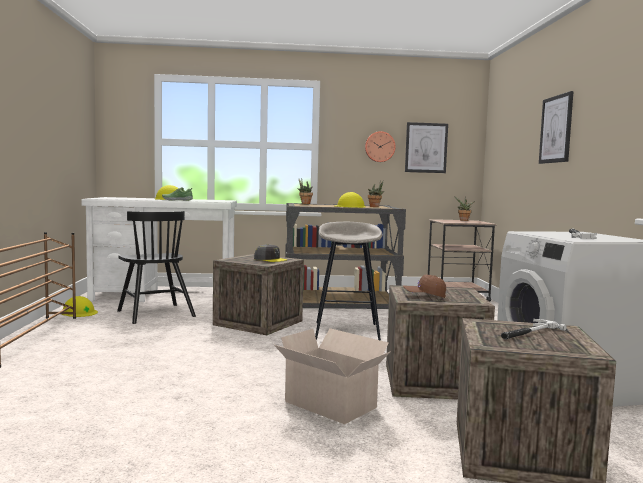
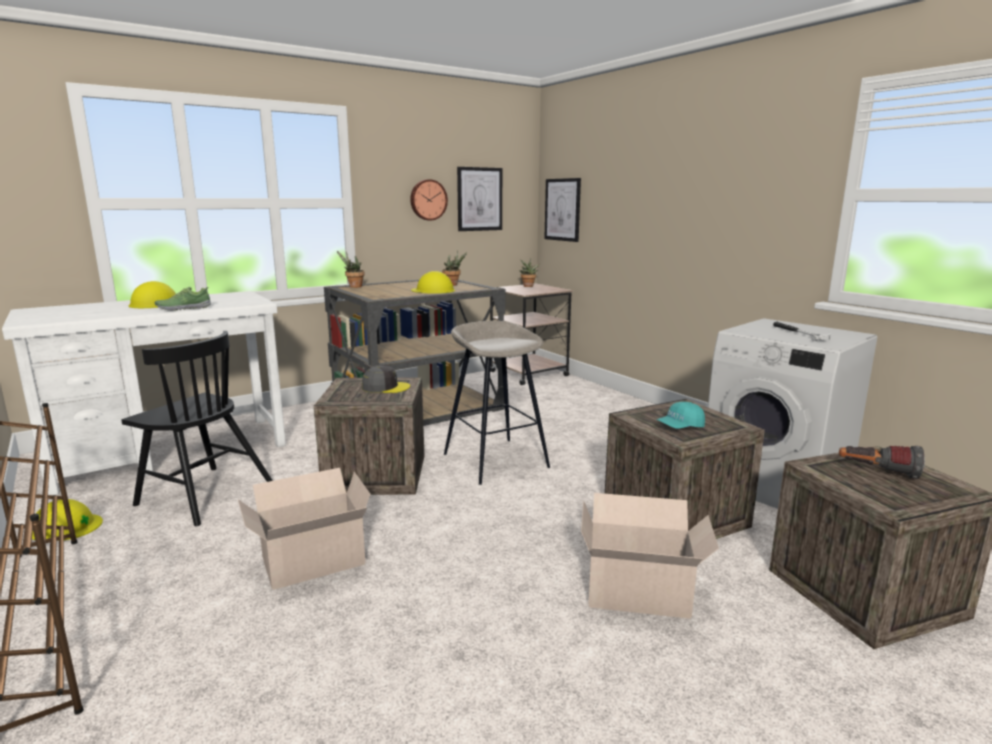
camera: 30 degrees left, 10 degrees up
(163, 347) = (310, 561): none -> cardboard box
(424, 296) = (680, 427): brown cap -> turquoise cap
(529, 333) = (877, 472): hammer -> flashlight
(556, 129) = (673, 190): picture -> picture (562, 209)

